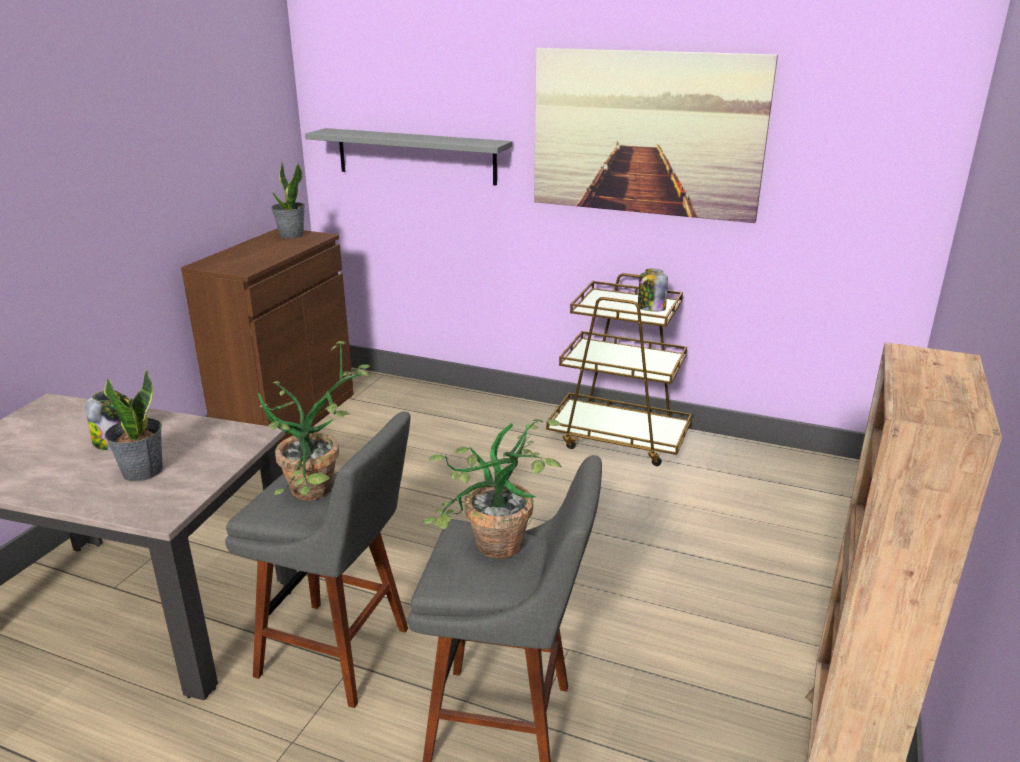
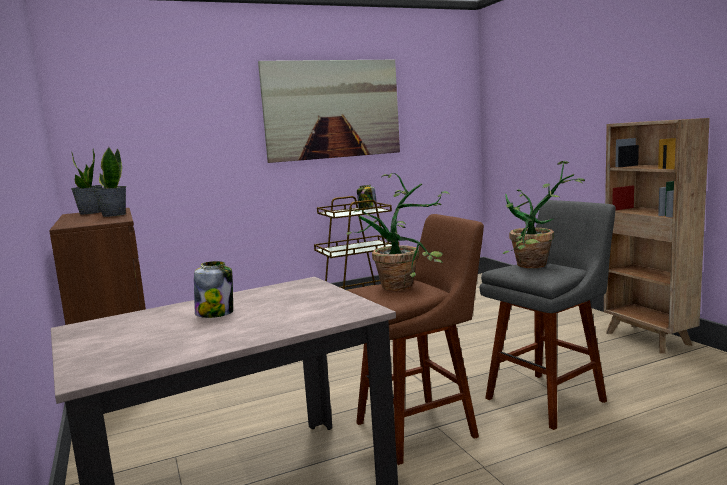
camera: 45 degrees left, 15 degrees down
(142, 471) = (285, 310): potted plant -> potted plant (113, 215)
(340, 654) = (421, 428): grey stool -> brown stool
(416, 156) = (168, 145): grey shelf -> none

